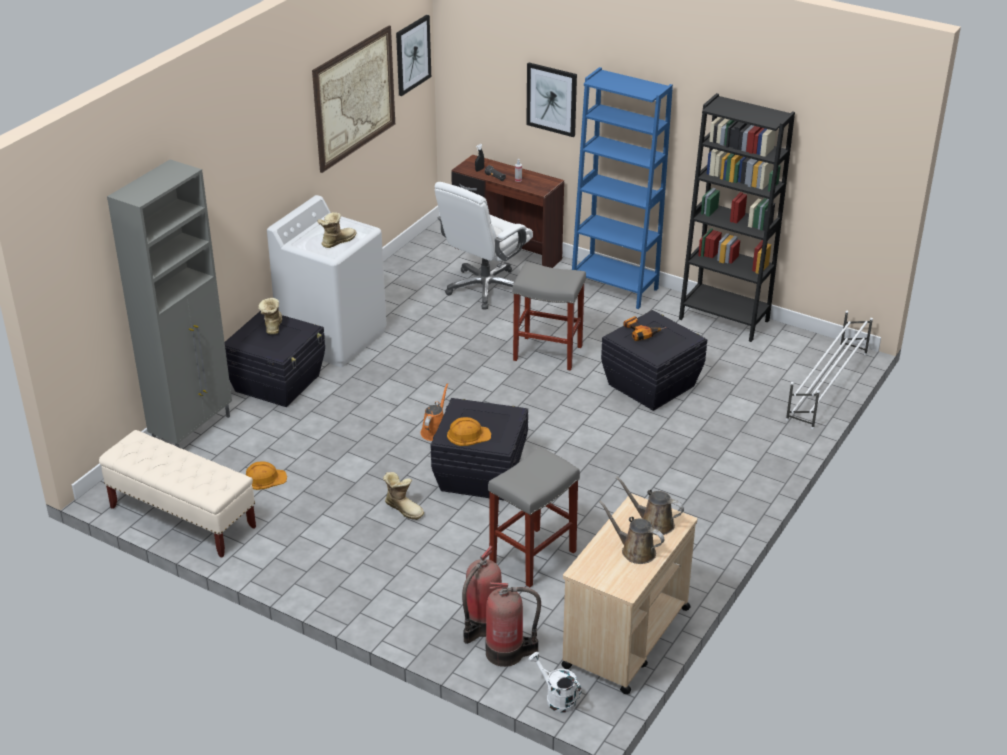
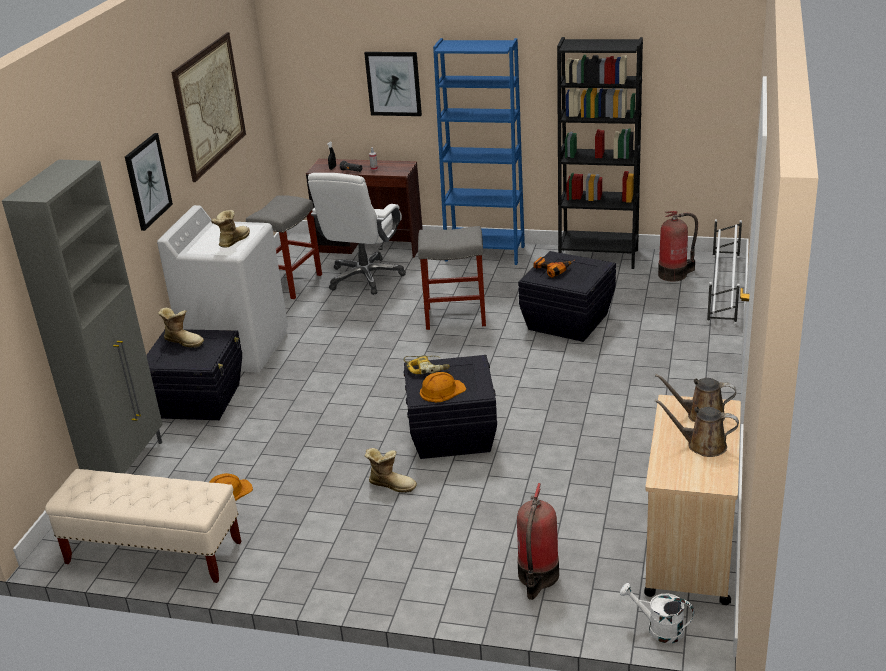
camera: 15 degrees left, 5 degrees down
(272, 326) = (184, 341): boot -> boot turned 135 degrees clockwise
(412, 55) = (249, 65): picture -> picture (147, 181)
(435, 431) = (384, 406): orange watering can -> none
(467, 408) = (427, 368): none -> power drill
(508, 652) = (580, 596): fire extinguisher -> fire extinguisher (674, 274)
(532, 558) = (549, 498): grey stool -> grey stool (290, 284)

